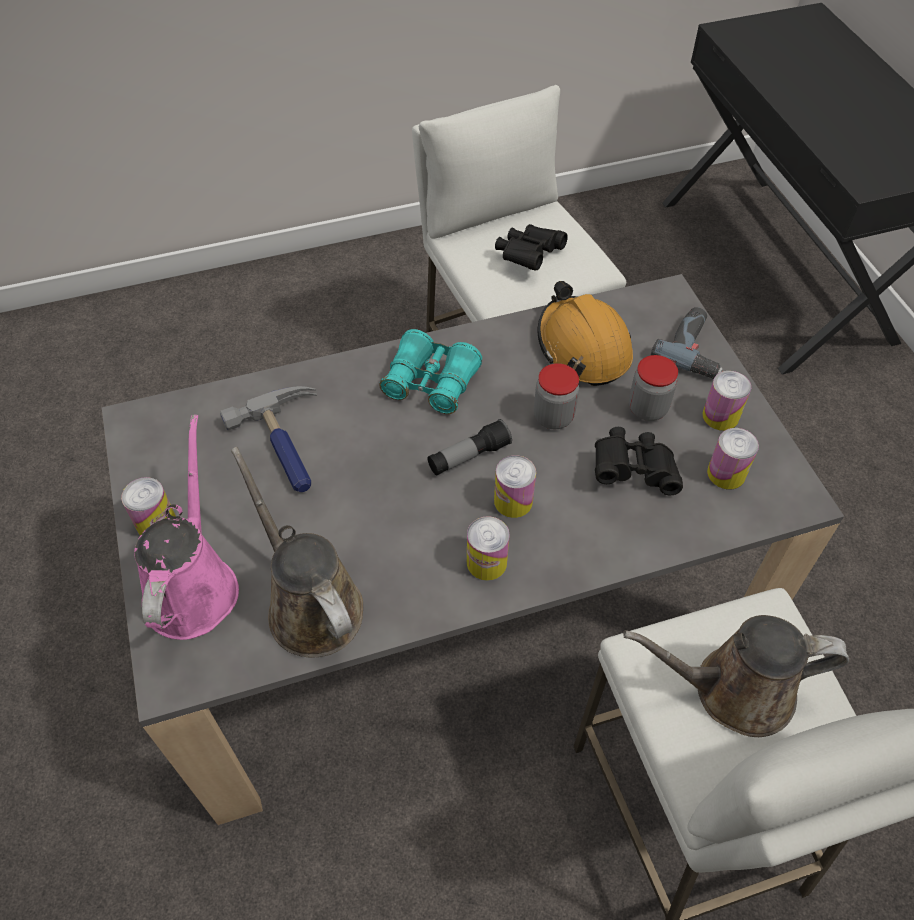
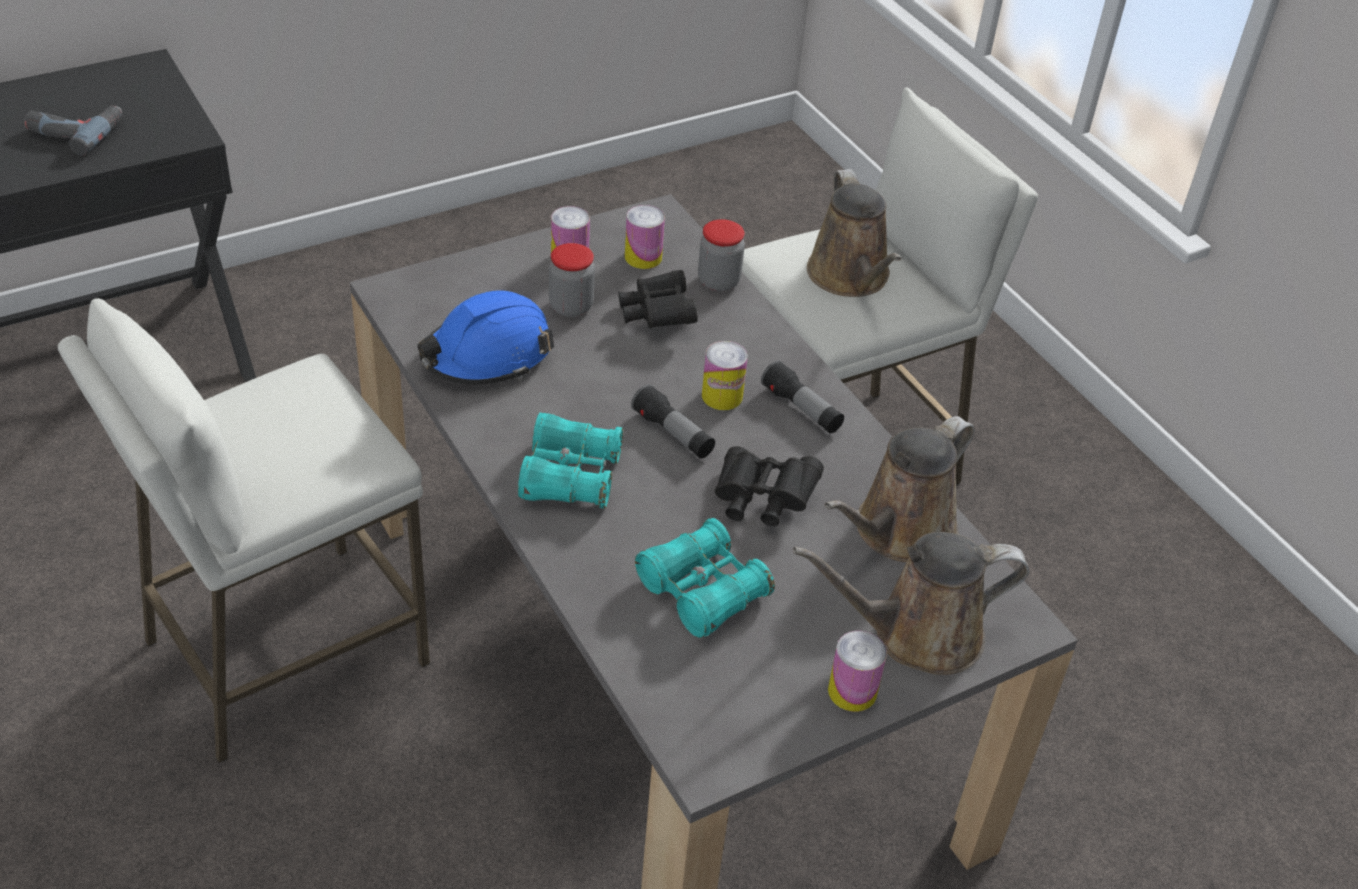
camera: 105 degrees left, 10 degrees down
(193, 585) = (916, 634): pink watering can -> brown watering can
(288, 446) = (702, 591): hammer -> turquoise binoculars
(486, 562) = (801, 409): can -> flashlight
(528, 256) = (294, 432): black binoculars -> black binoculars (762, 500)
(553, 417) = (599, 373): jar -> jar (718, 281)
(583, 347) = (487, 355): orange hard hat -> blue hard hat
(695, 349) = (476, 273): power drill -> power drill (75, 130)

